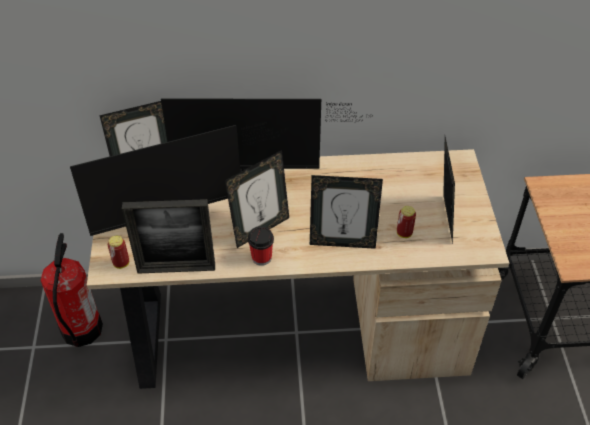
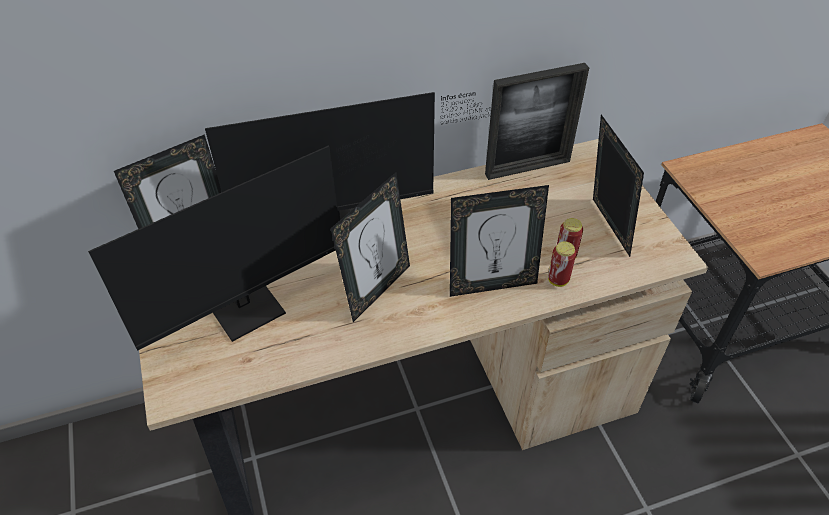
camera: 15 degrees left, 0 degrees up
(81, 330) = (135, 471): fire extinguisher -> none
(121, 263) = (192, 380): can -> can (558, 280)
(176, 268) = (276, 370): picture frame -> picture frame (527, 168)
(261, 257) = (391, 328): cup -> none

